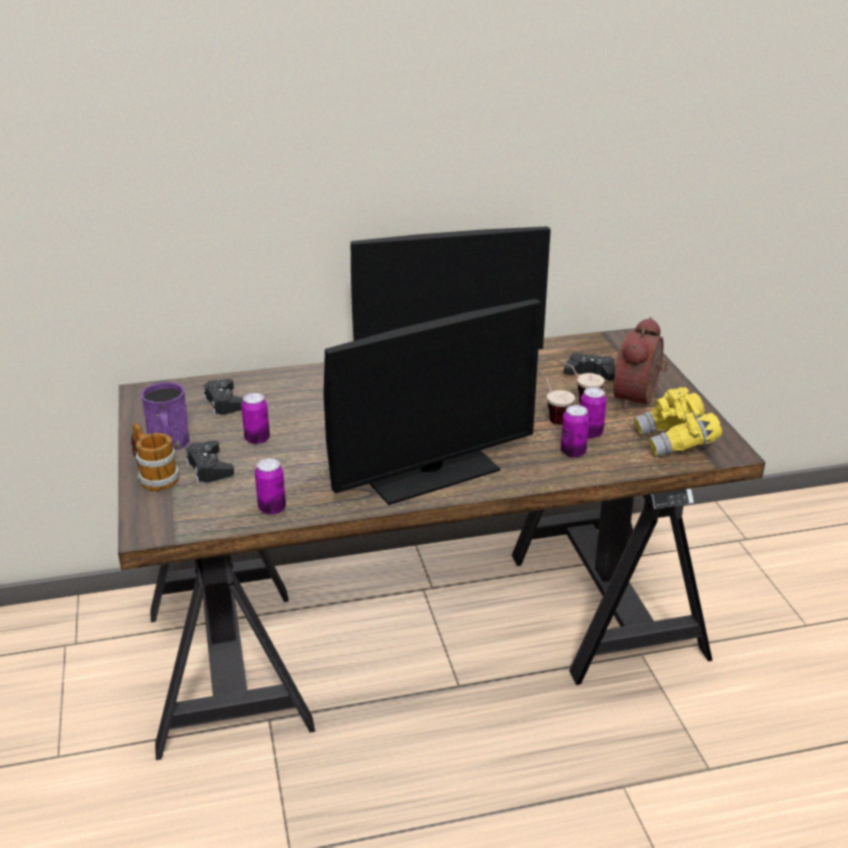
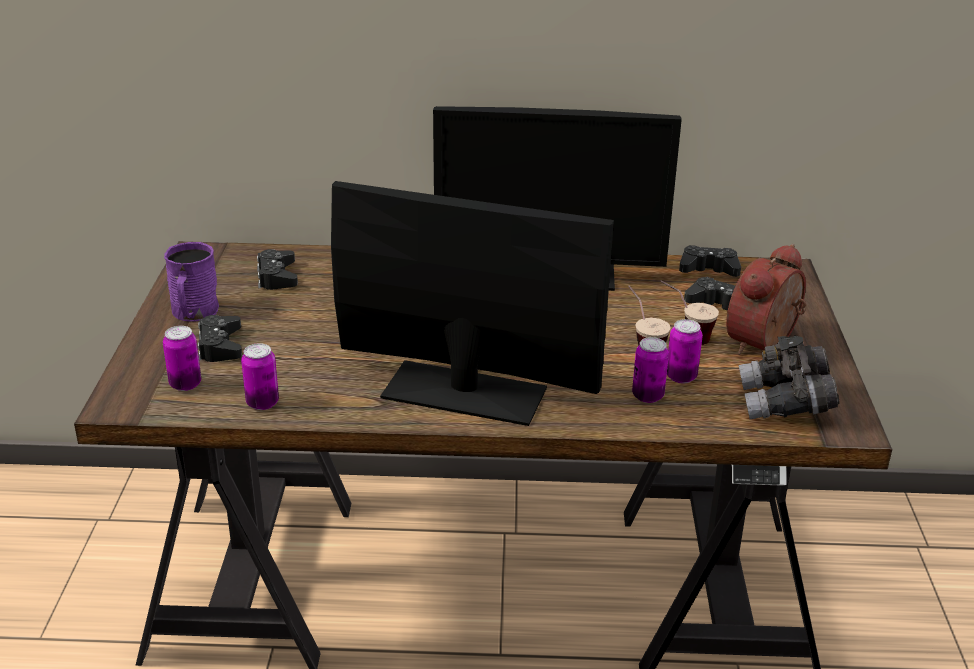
camera: 15 degrees right, 0 degrees up
(154, 477) = (158, 346): mug -> none
(257, 439) = (289, 323): can -> can (185, 384)
(431, 473) = (464, 393): monitor -> monitor turned 150 degrees counterclockwise
(569, 346) = (708, 269): none -> black game controller
(675, 442) = (785, 405): yellow binoculars -> grey binoculars

